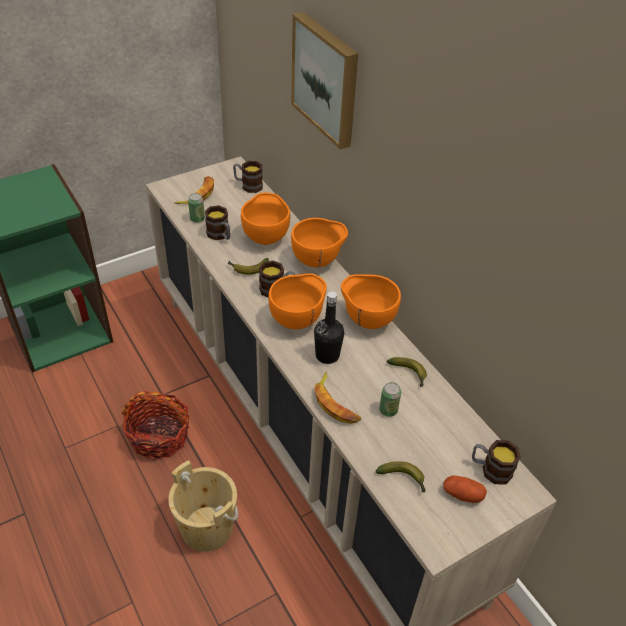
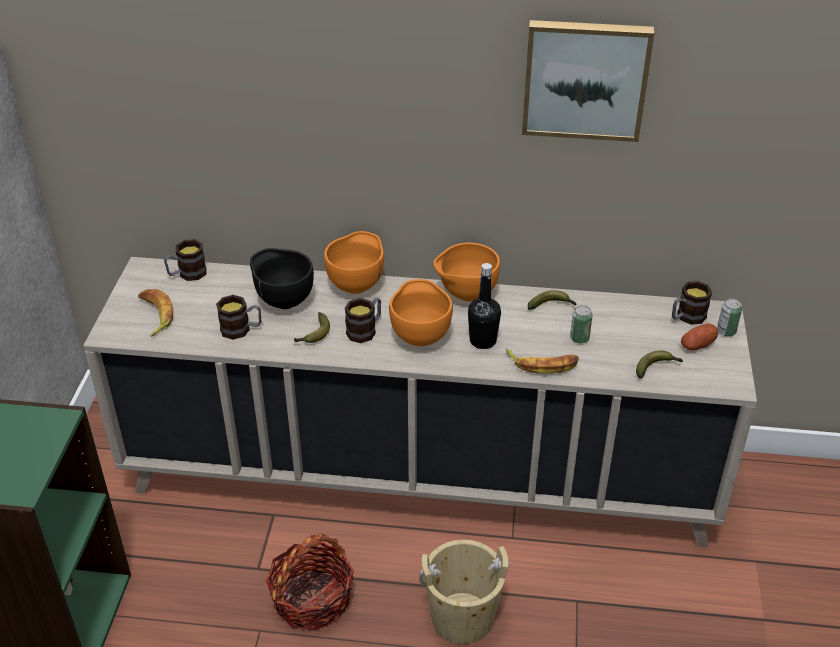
camera: 50 degrees left, 5 degrees down
(197, 219) = (195, 333): can -> can (726, 331)
(266, 238) = (283, 301): orange bowl -> black bowl
(327, 79) = (301, 85): picture -> picture (585, 79)

